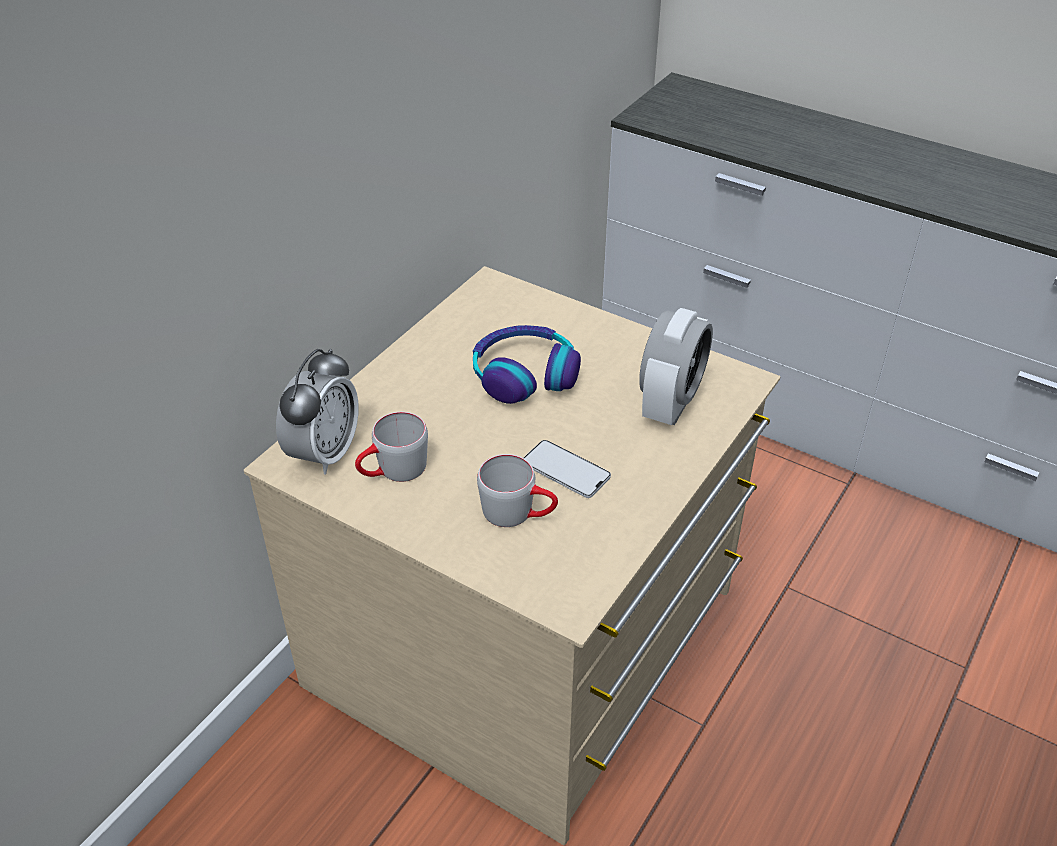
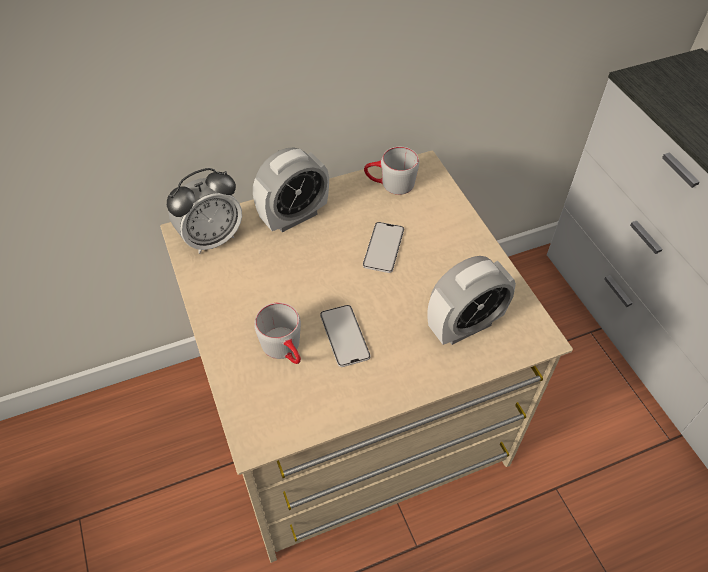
camera: 35 degrees right, 10 degrees up
(393, 471) = (238, 274): grey mug -> grey mug (390, 184)
(399, 390) = (294, 217): none -> alarm clock
(524, 374) = (383, 247): headphones -> phone

